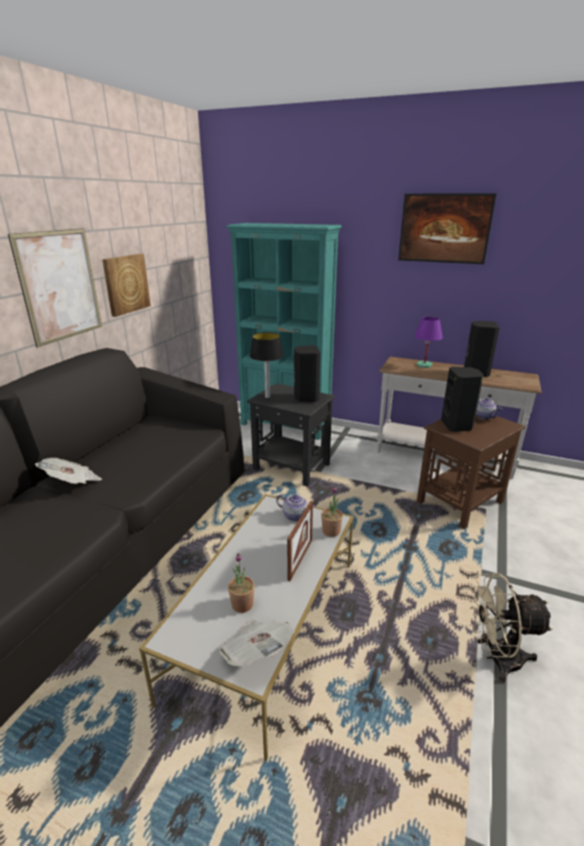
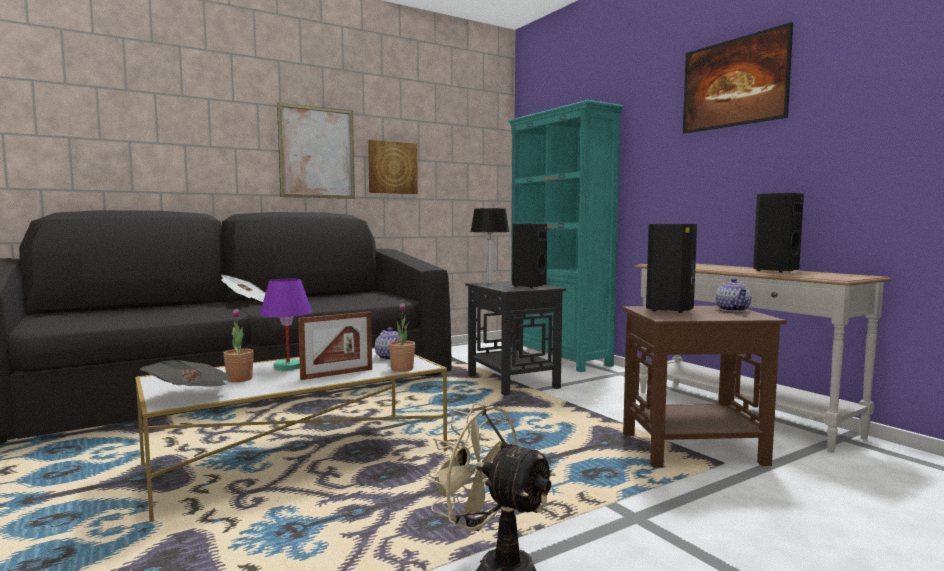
camera: 35 degrees right, 20 degrees down
(424, 365) = (707, 266): purple table lamp -> purple table lamp (287, 367)

